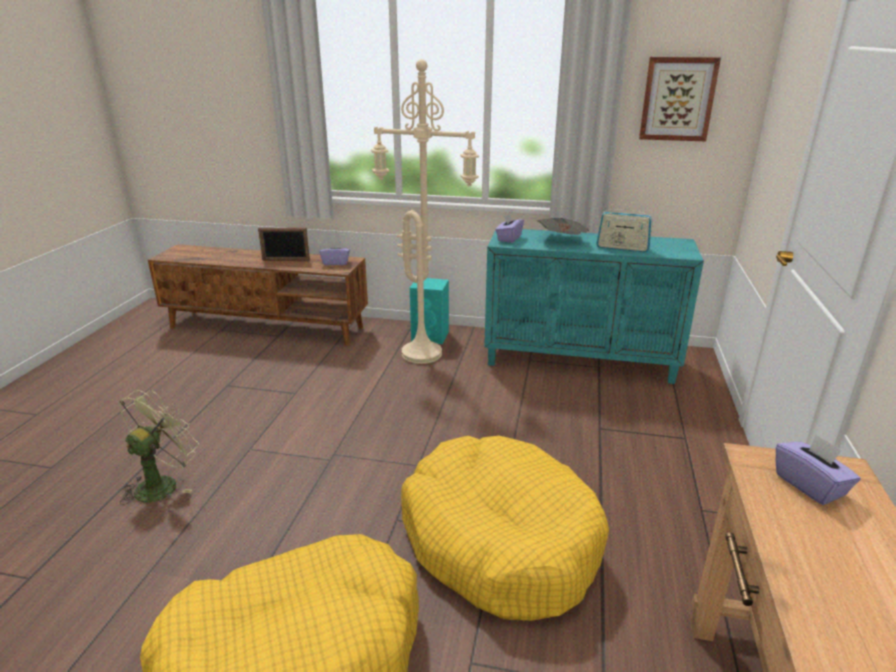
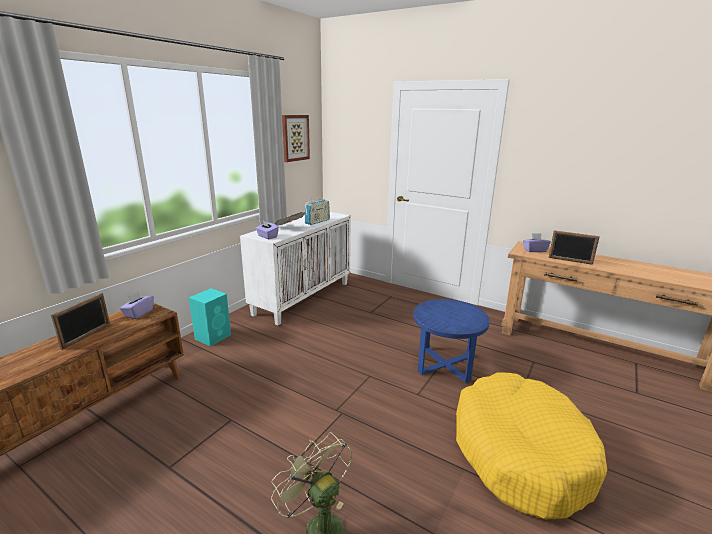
camera: 70 degrees left, 5 degrees down
(424, 353) = (235, 344): beige floor lamp -> none
(499, 540) = (445, 364): yellow dog bed -> blue side table
(580, 360) = (303, 298): turquoise cabinet -> white cabinet
(795, 552) = (570, 261): none -> picture frame

